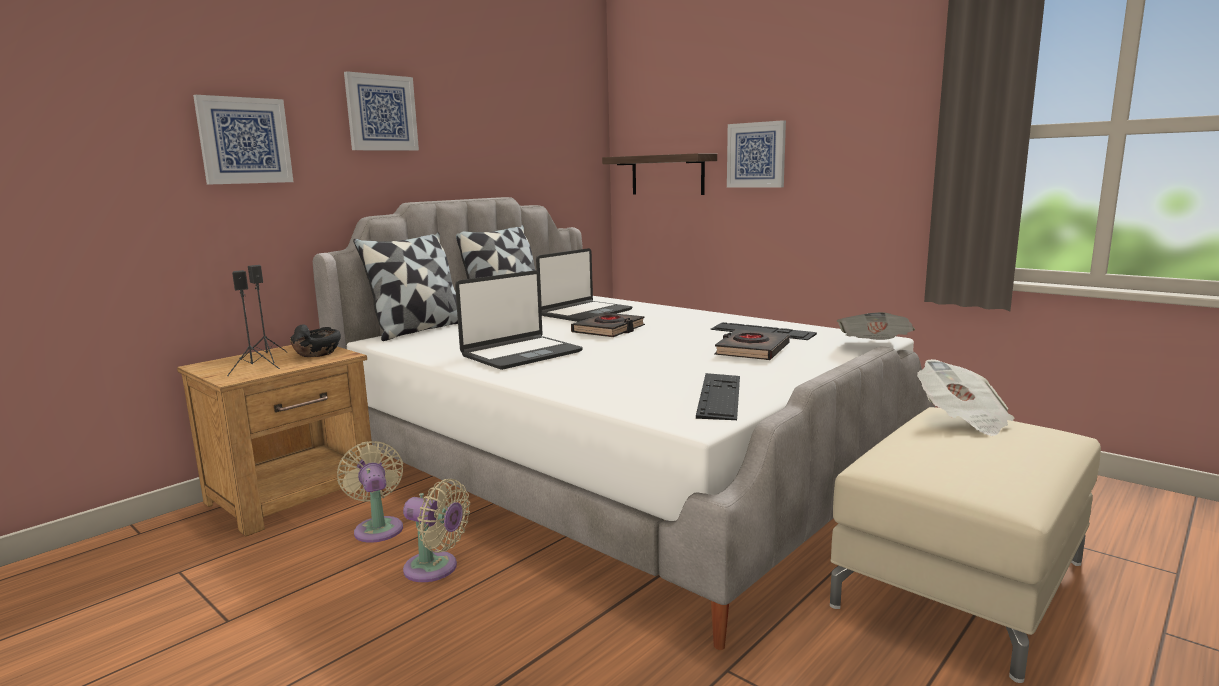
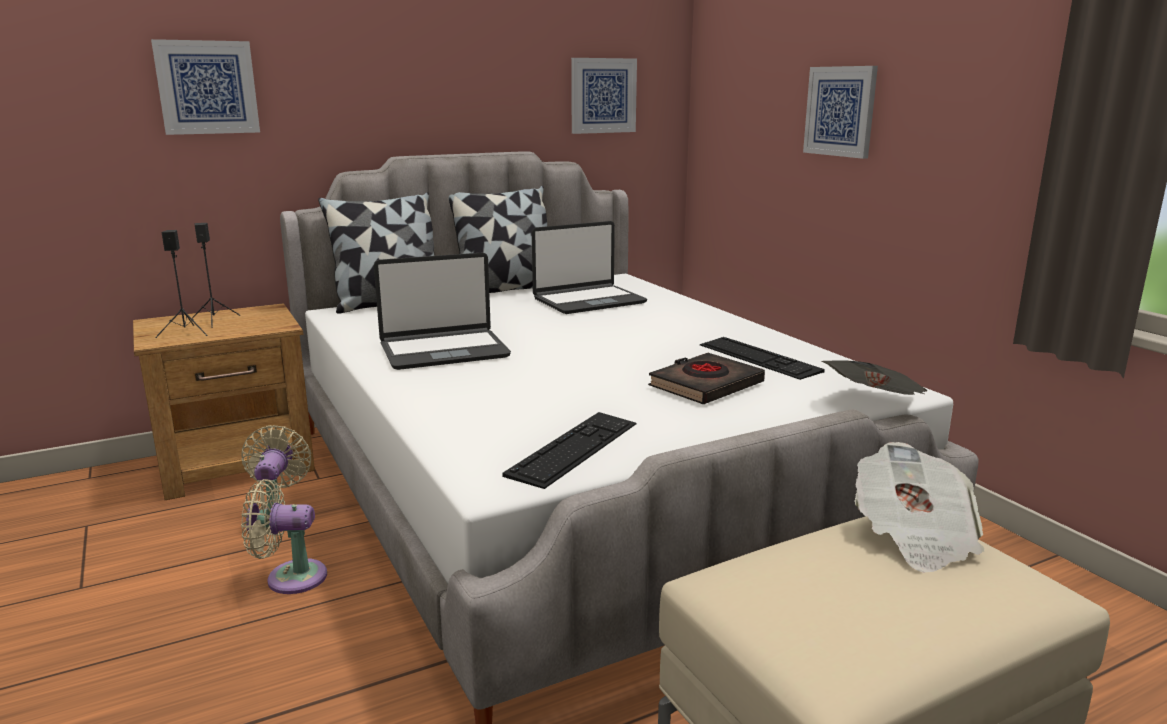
camera: 20 degrees right, 5 degrees up
(316, 353) = (262, 320): black bowl -> none
(381, 113) = (370, 53): picture -> picture (603, 95)
(435, 569) = (290, 577): beige fan -> beige fan turned 135 degrees clockwise
(609, 330) = (581, 330): black book -> none
(667, 175) = (744, 129): shelf -> none

